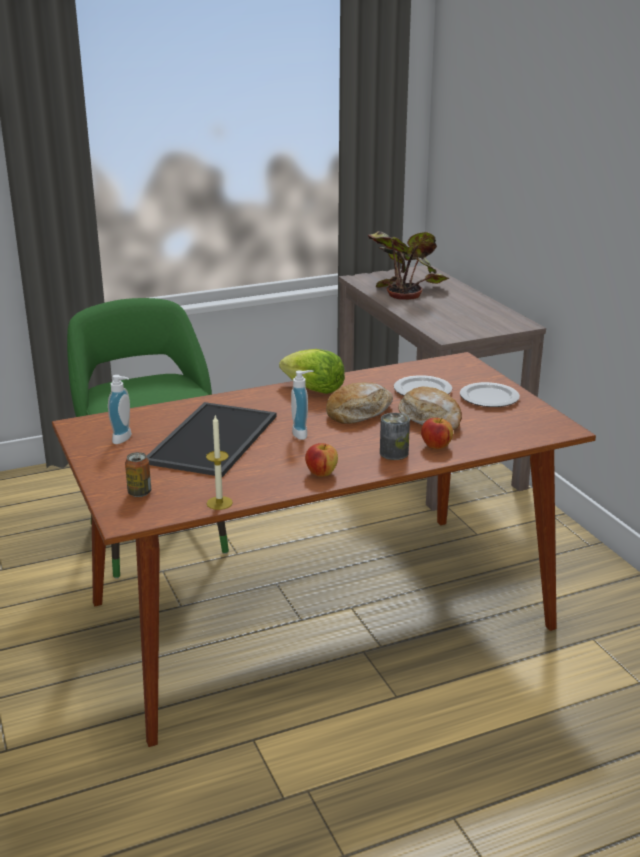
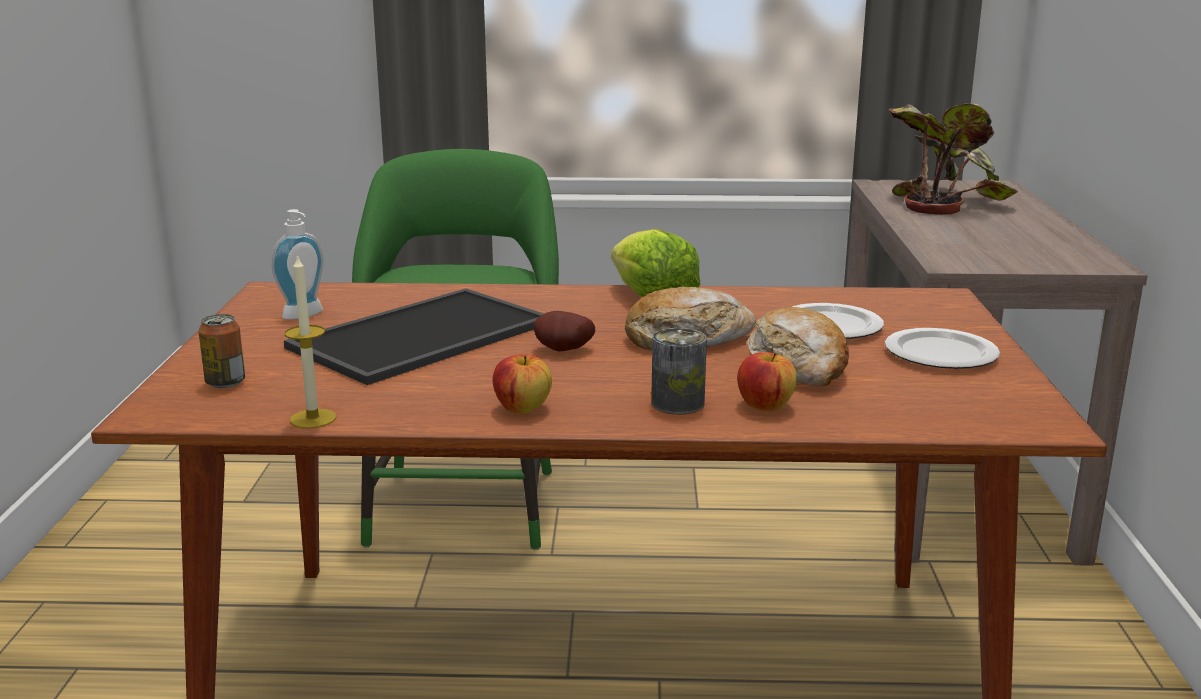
camera: 25 degrees right, 5 degrees down
(303, 433) = (563, 351): soap dispenser -> potato

